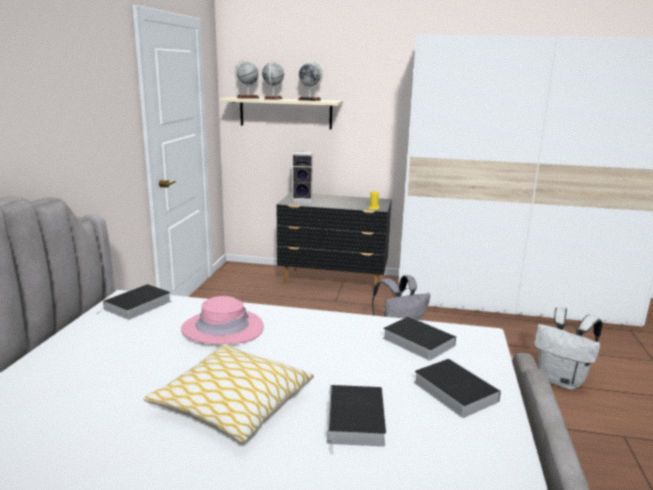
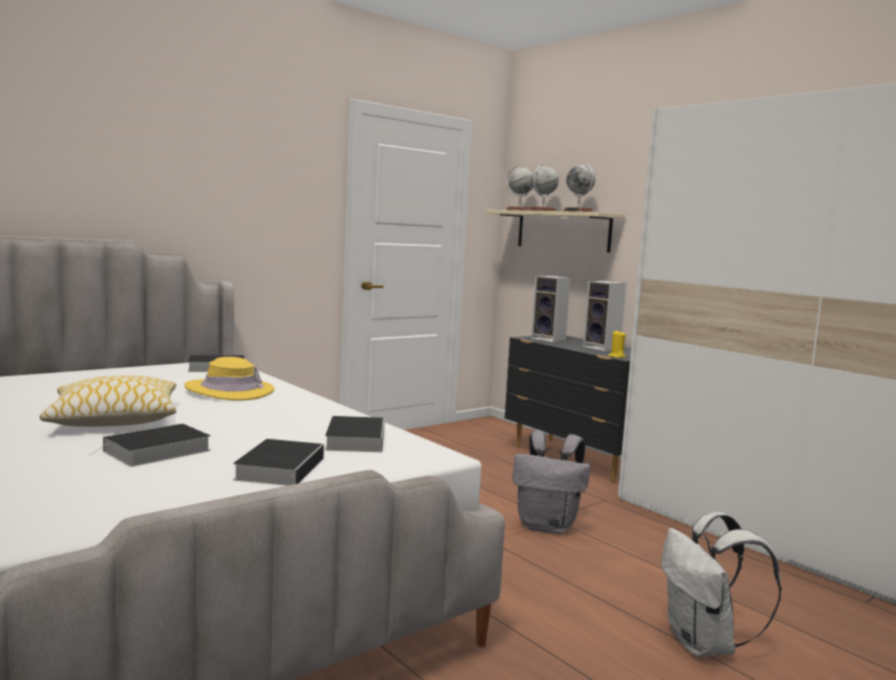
camera: 40 degrees right, 10 degrees down
(222, 329) = (229, 391): pink hat -> yellow hat
(349, 202) = (603, 348): none -> speaker

